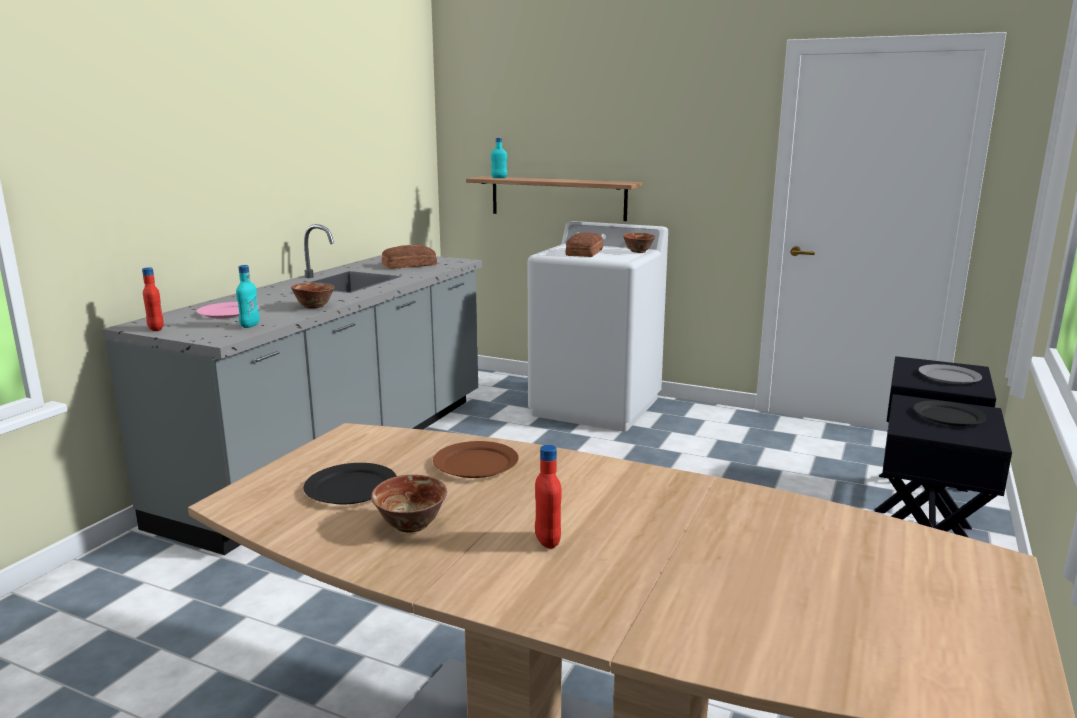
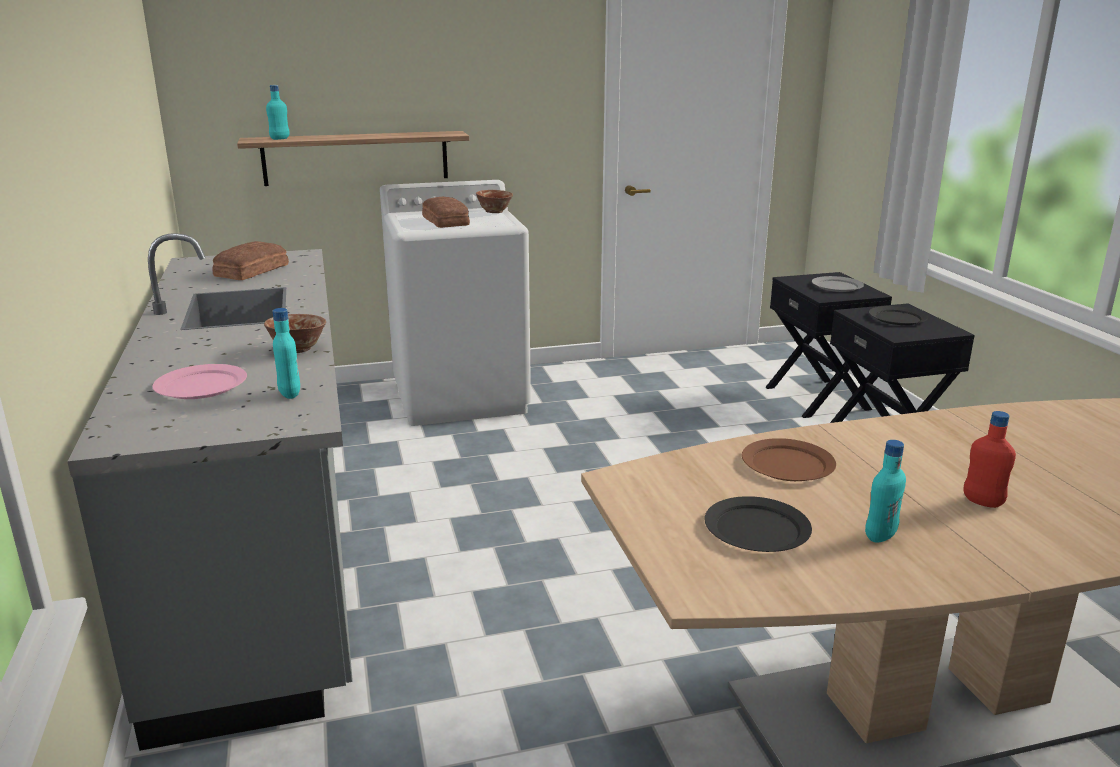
camera: 40 degrees left, 5 degrees up
(156, 329) = (164, 435): red bottle -> none
(411, 525) = (880, 536): bowl -> turquoise bottle

